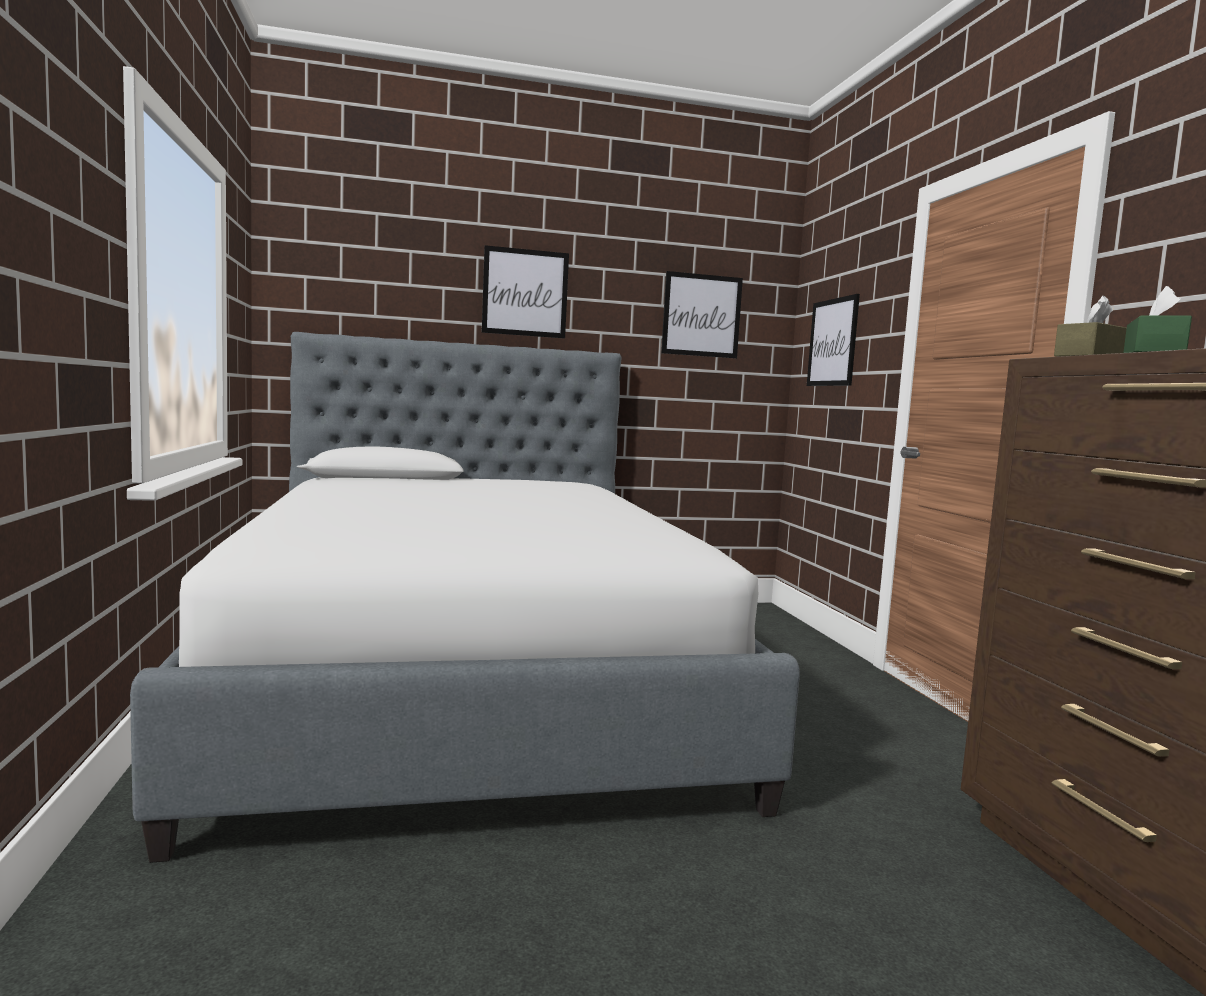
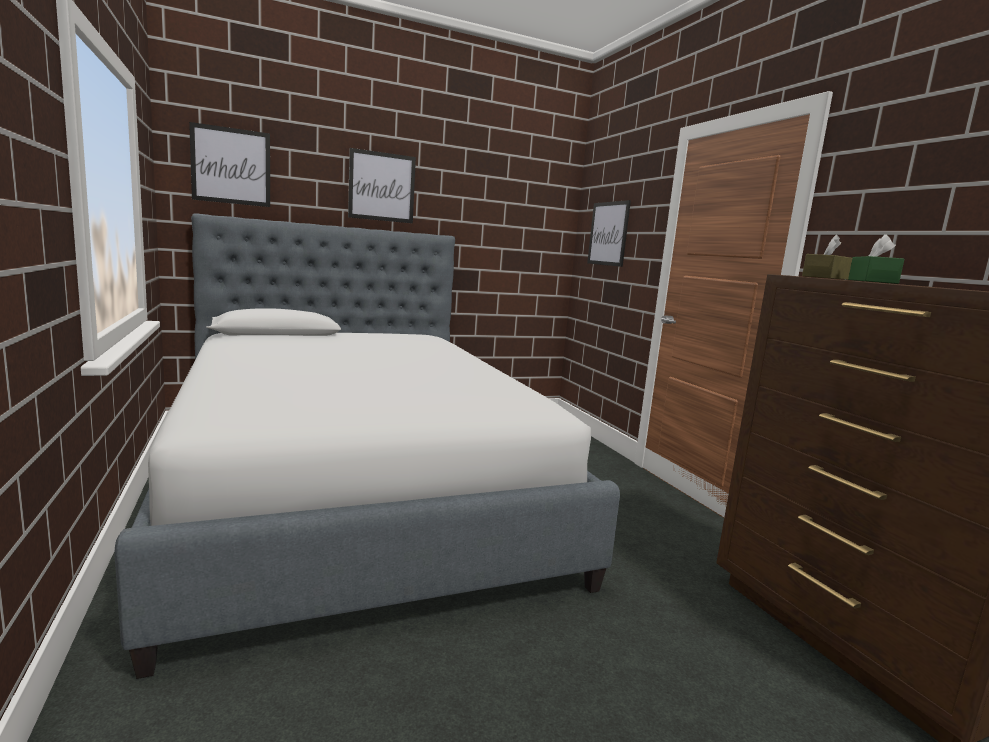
camera: 10 degrees left, 5 degrees up
(701, 315) = (513, 208): picture -> picture (231, 166)

